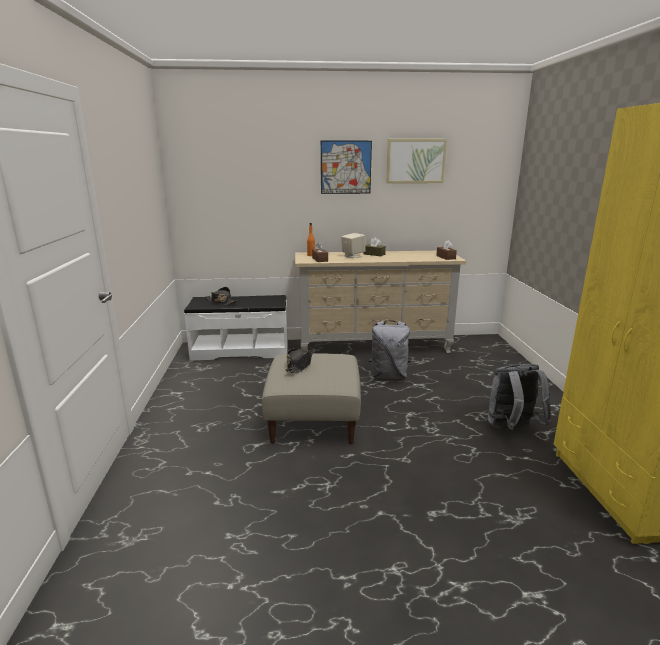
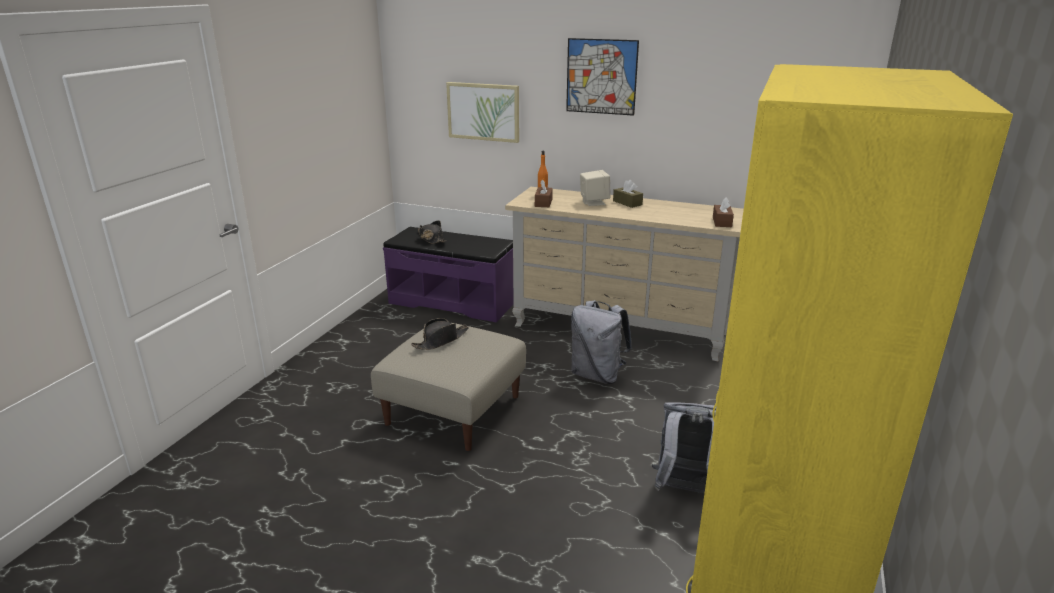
camera: 25 degrees right, 5 degrees up
(240, 350) = (453, 301): white bench -> purple bench
(415, 161) = (703, 72): picture -> picture (483, 111)

